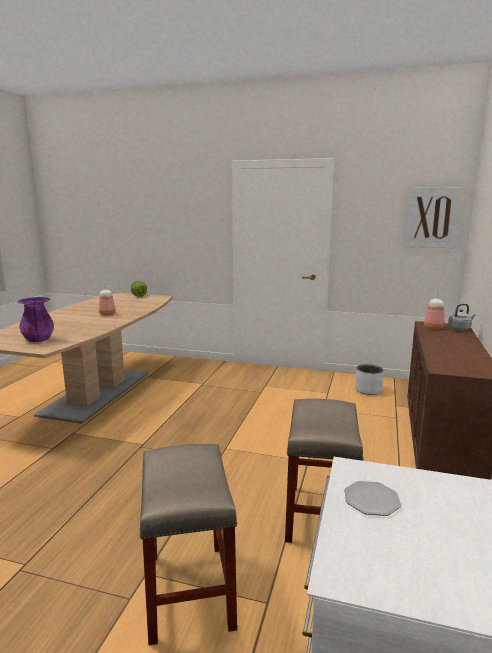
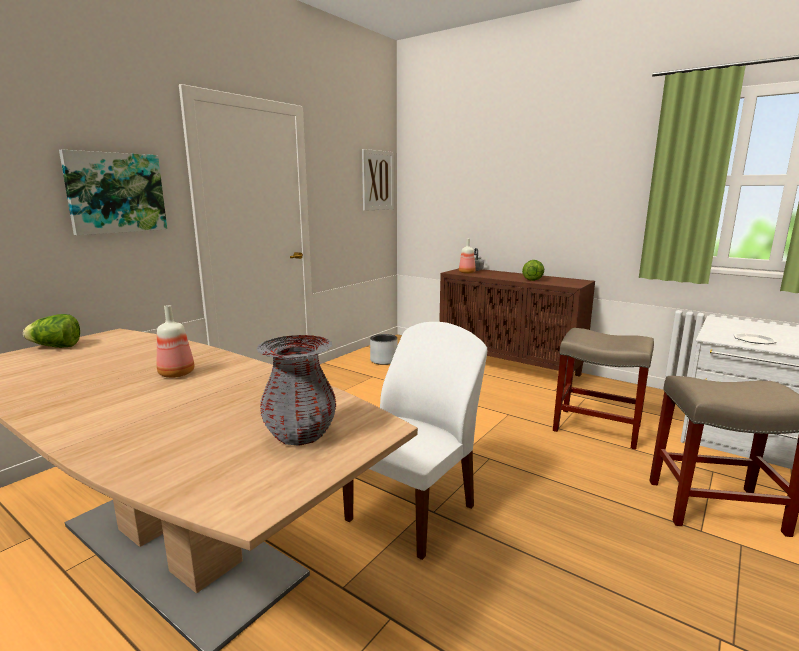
camera: 70 degrees left, 0 degrees up
(38, 339) = (300, 435): purple vase -> grey vase
(139, 440) = (413, 511): none -> white chair
(190, 225) = (116, 193): none -> picture
(447, 352) = (533, 279): none -> lettuce

